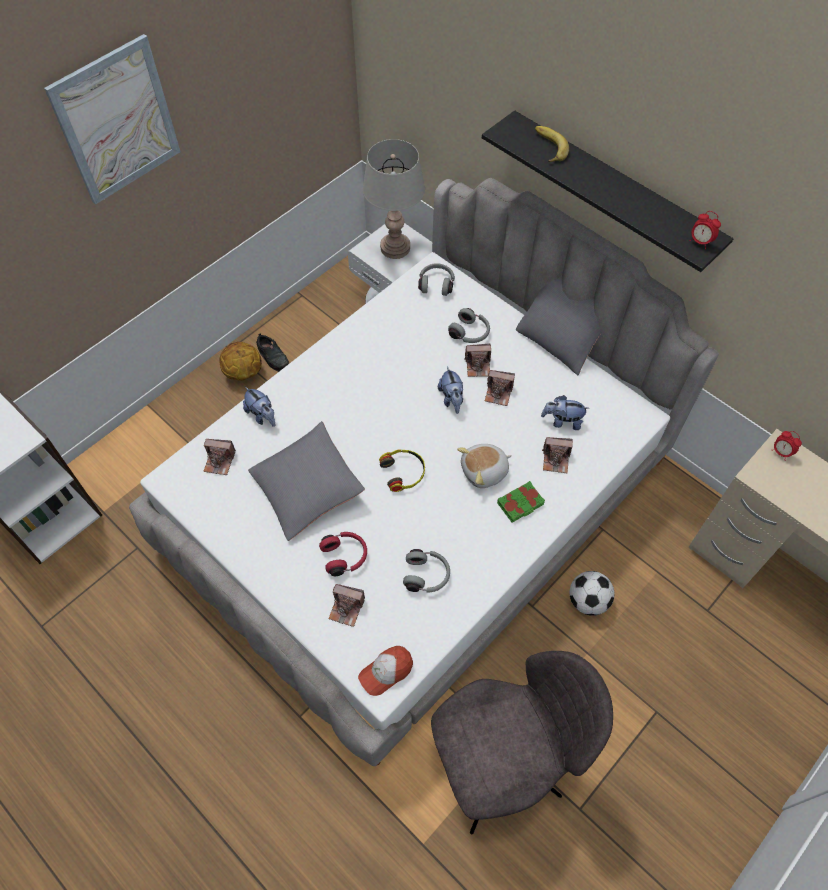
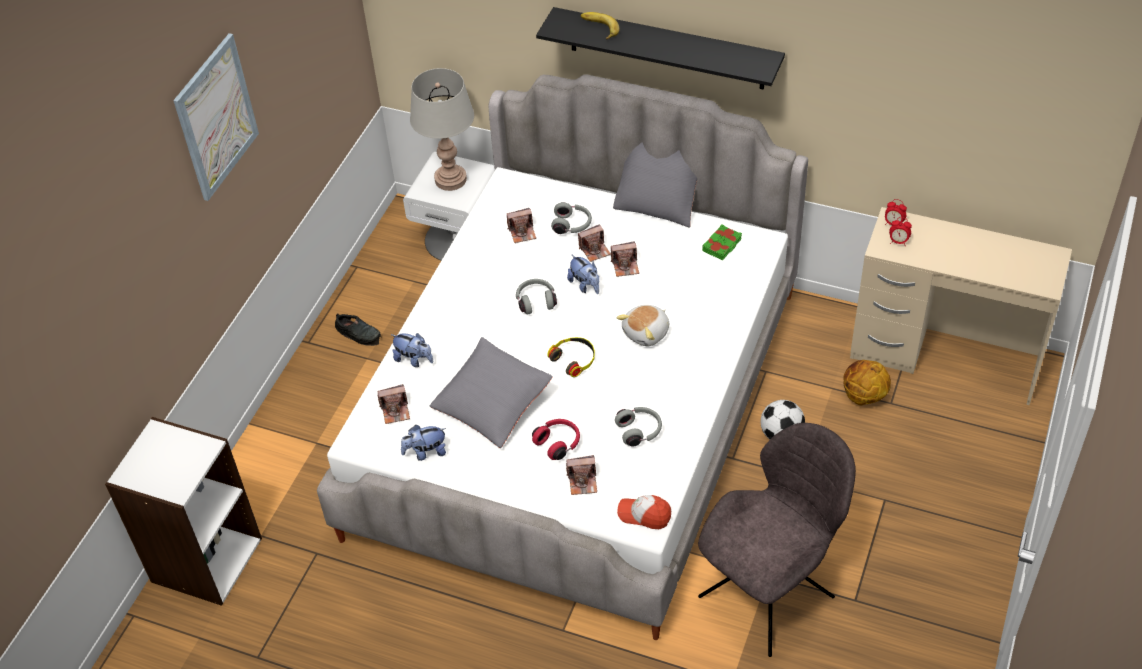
camera: 20 degrees left, 10 degrees down
(243, 373) = (335, 359): basketball -> basketball (863, 396)
(386, 672) = (644, 515): cap -> cap turned 75 degrees clockwise
(436, 284) = (517, 193): grey headphones -> grey headphones (536, 301)
(520, 504) = (692, 347): green book -> green book (722, 245)
(556, 460) = (705, 302): camera -> camera (522, 232)
(562, 421) = (695, 269): plush toy -> plush toy (426, 452)
(700, 242) = (760, 63): alarm clock -> alarm clock (898, 242)

